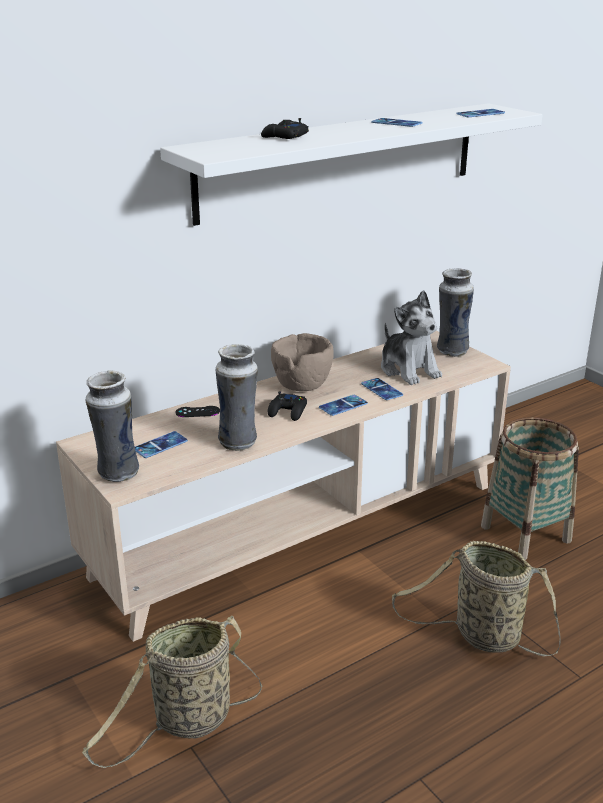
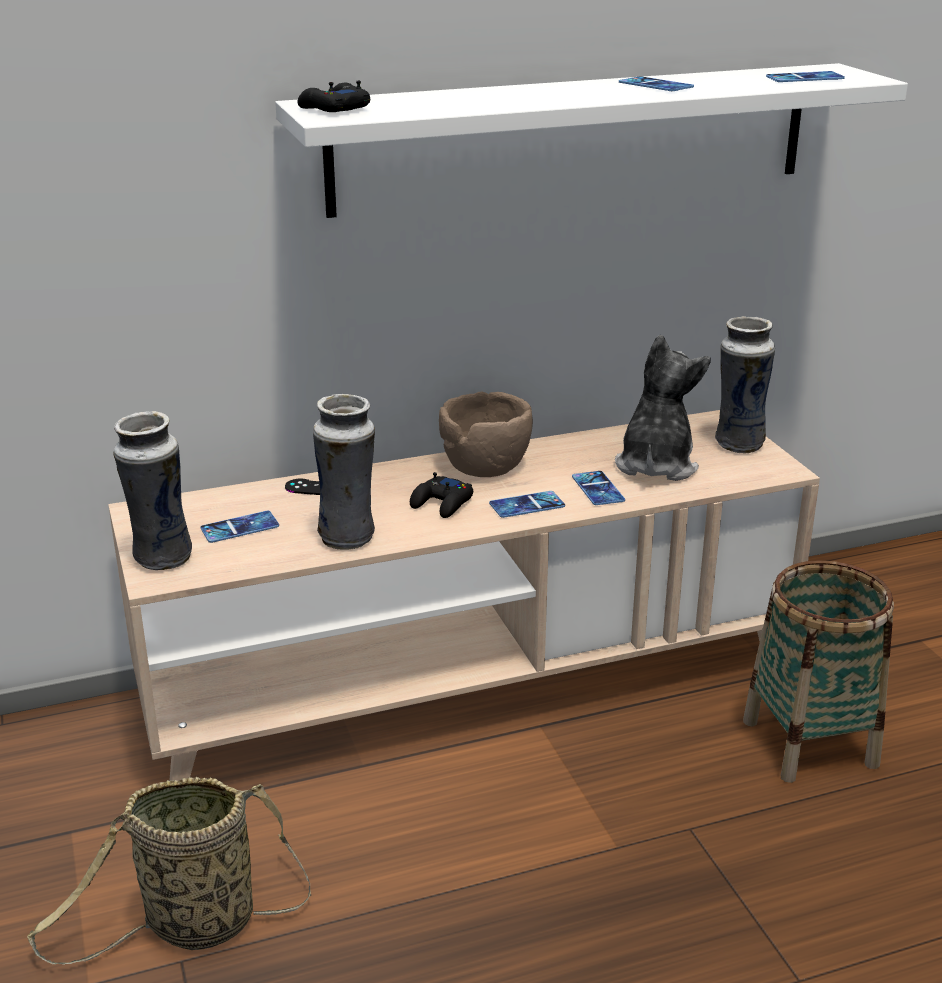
camera: 15 degrees right, 0 degrees up
(284, 137) = (464, 96): black game controller -> black game controller (334, 109)
(409, 370) = (656, 464): plush toy -> plush toy turned 150 degrees counterclockwise
(482, 636) = (670, 886): basket -> none

